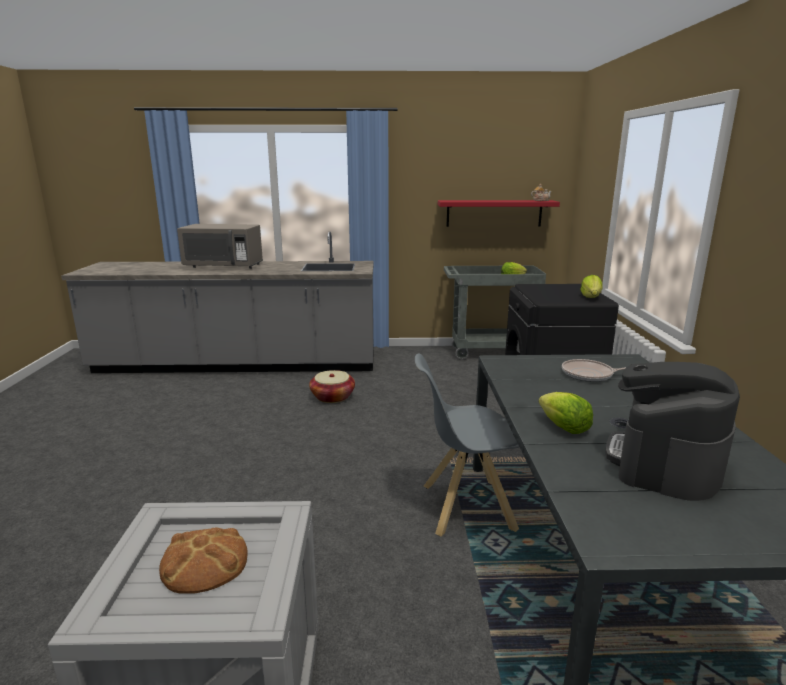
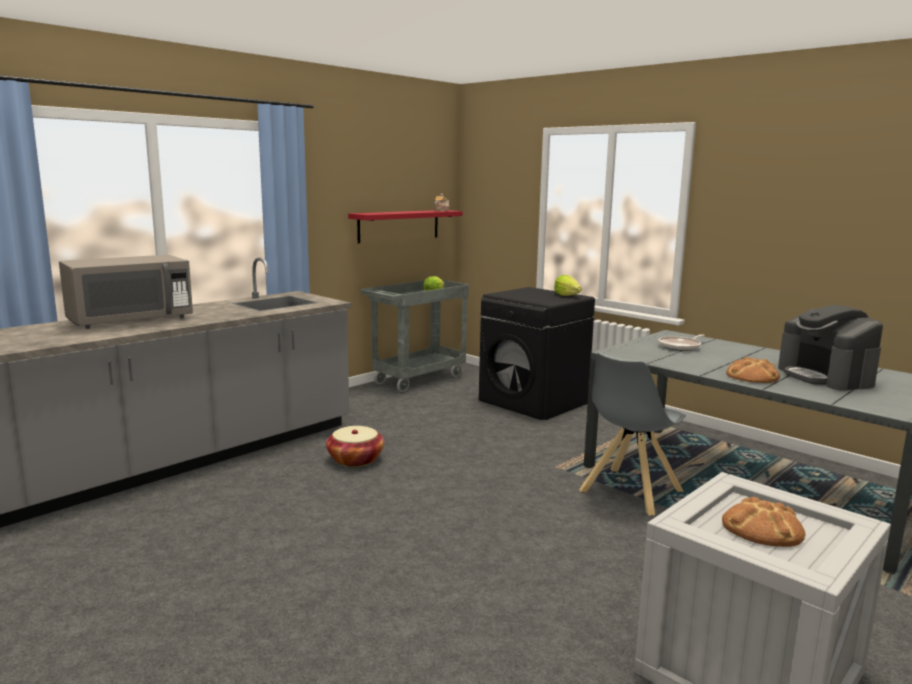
camera: 45 degrees left, 5 degrees down
(563, 427) = (752, 376): lettuce -> bread

